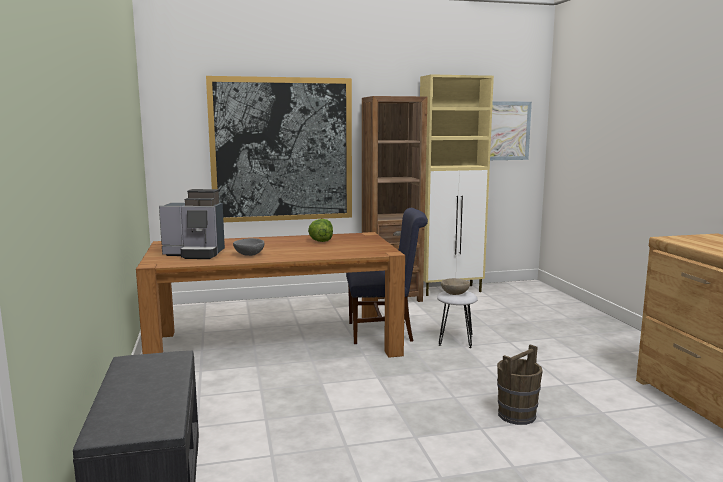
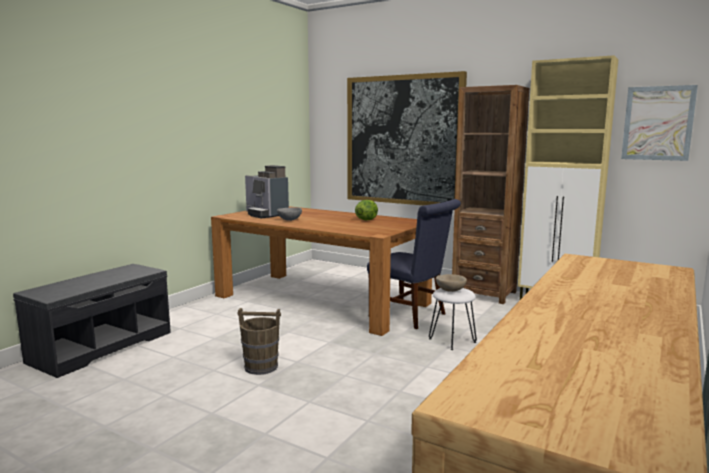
camera: 45 degrees right, 0 degrees up
(517, 415) = (357, 407): brown bucket -> brown bucket (261, 367)

